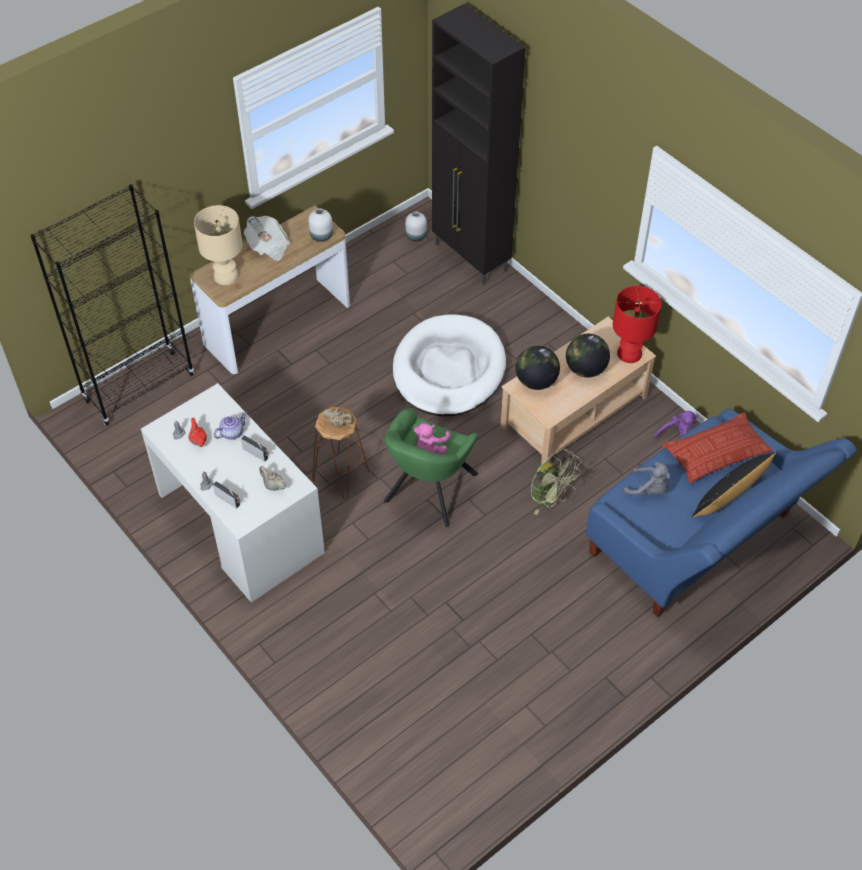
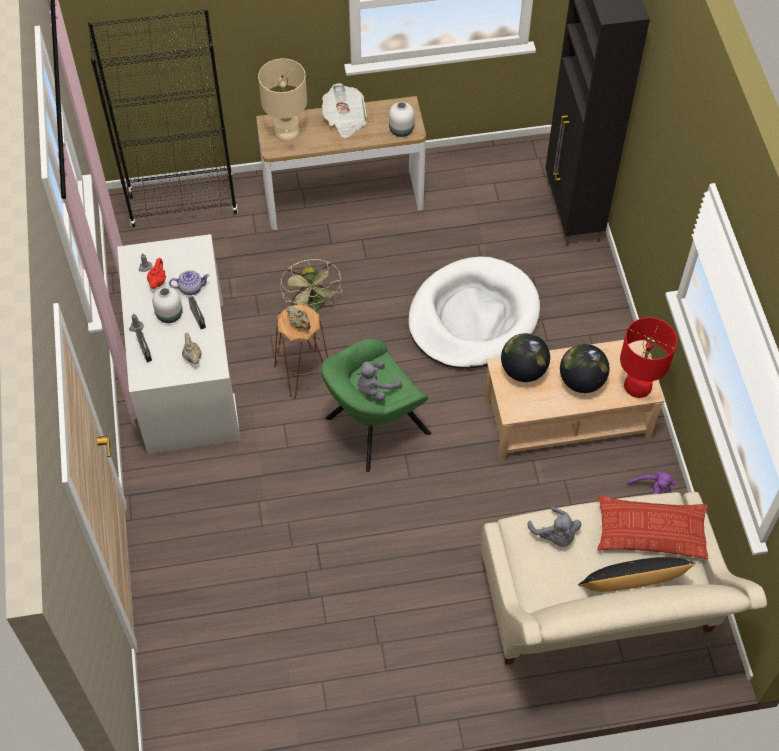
camera: 30 degrees right, 5 degrees up
(416, 236) = (534, 166): white vase -> white vase (170, 314)
(430, 448) = (375, 388): pink plush toy -> grey plush toy
(550, 499) = (483, 493): green fan -> green fan (313, 306)
(699, 543) = (599, 612): blue sofa -> beige sofa

